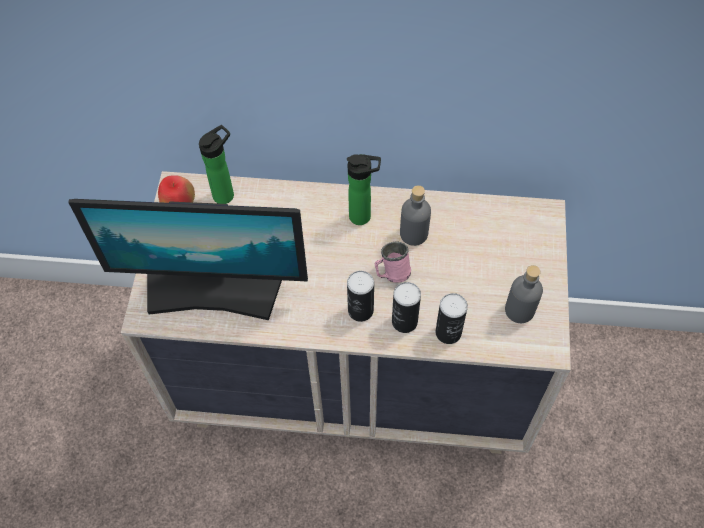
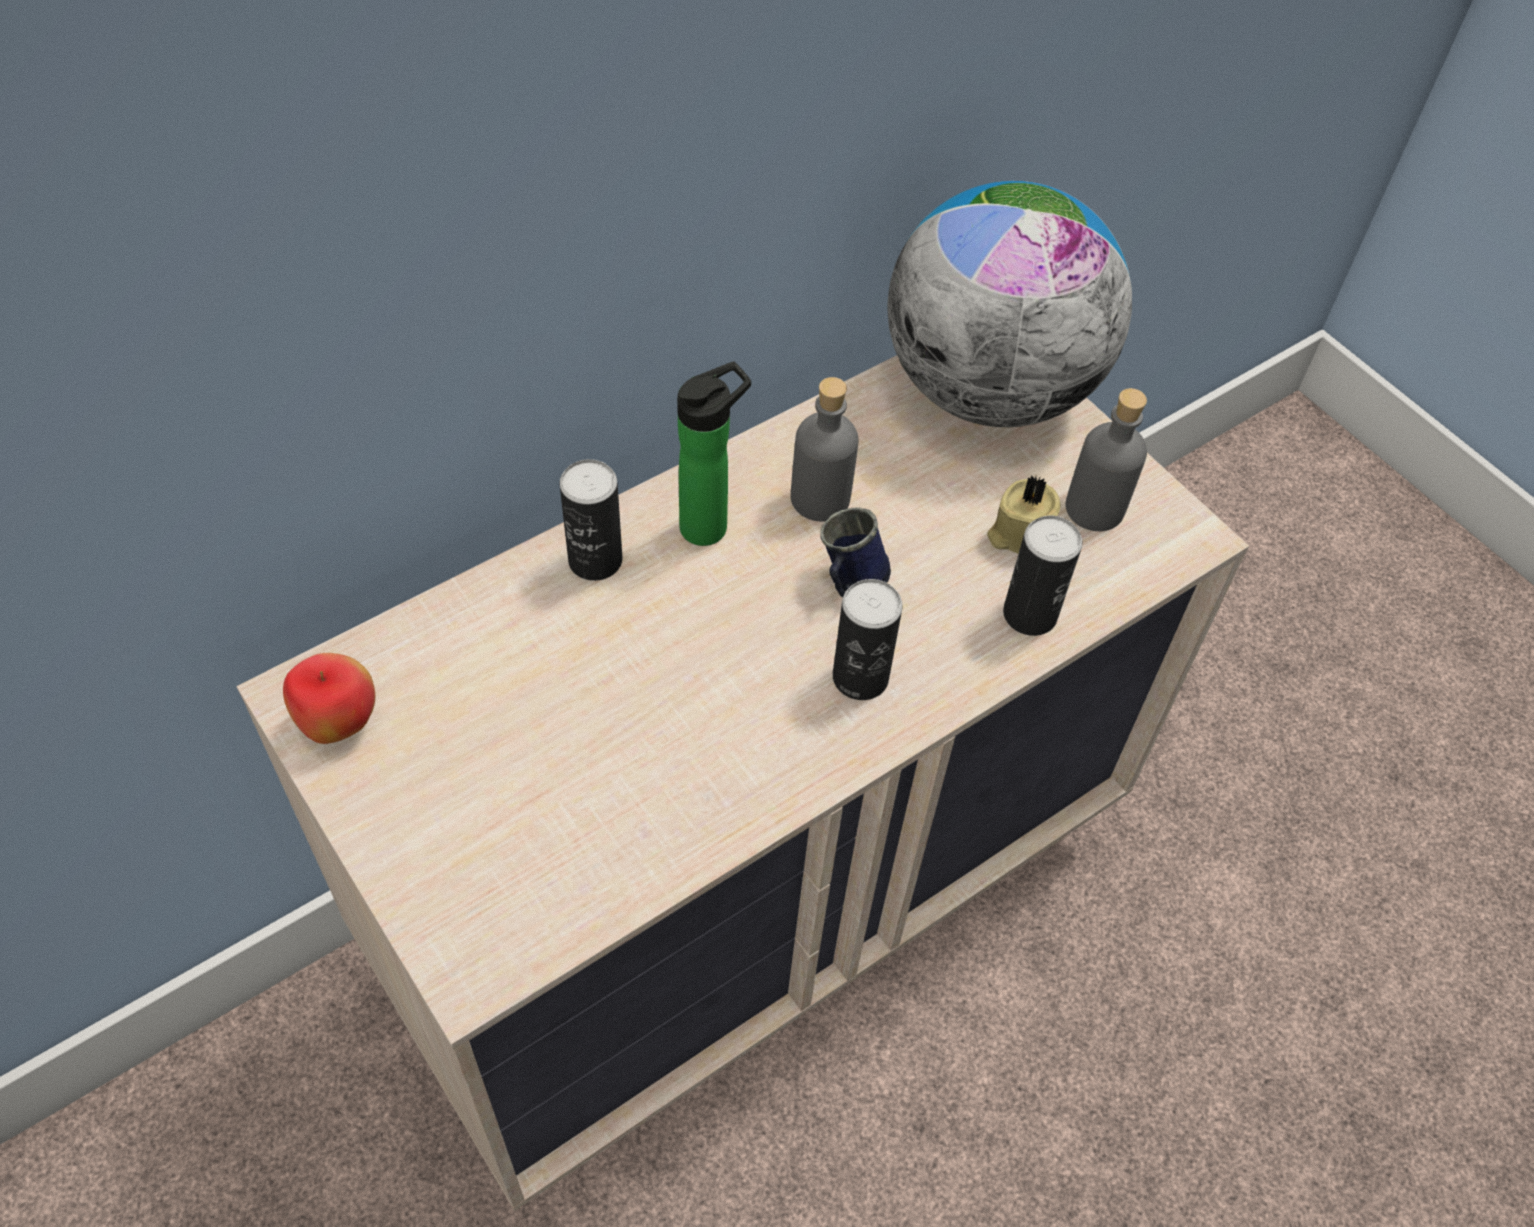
camera: 45 degrees left, 5 degrees down
(212, 290) = (562, 829): monitor -> none
(226, 194) = (416, 643): bottle -> none
(391, 273) = (848, 584): pink mug -> blue mug
(404, 321) = (947, 645): can -> can (595, 560)
(477, 299) = (1018, 534): none -> beige candle
(527, 233) = (989, 389): none -> globe

